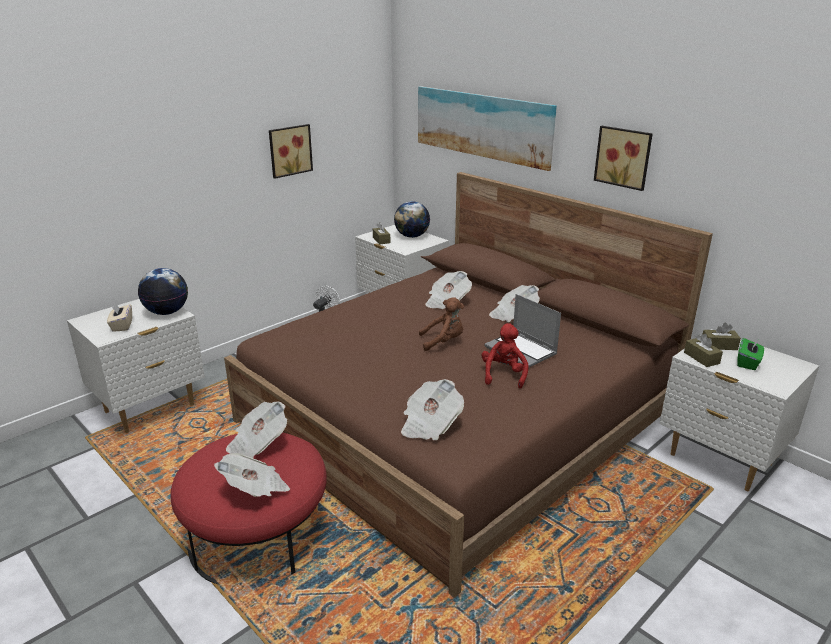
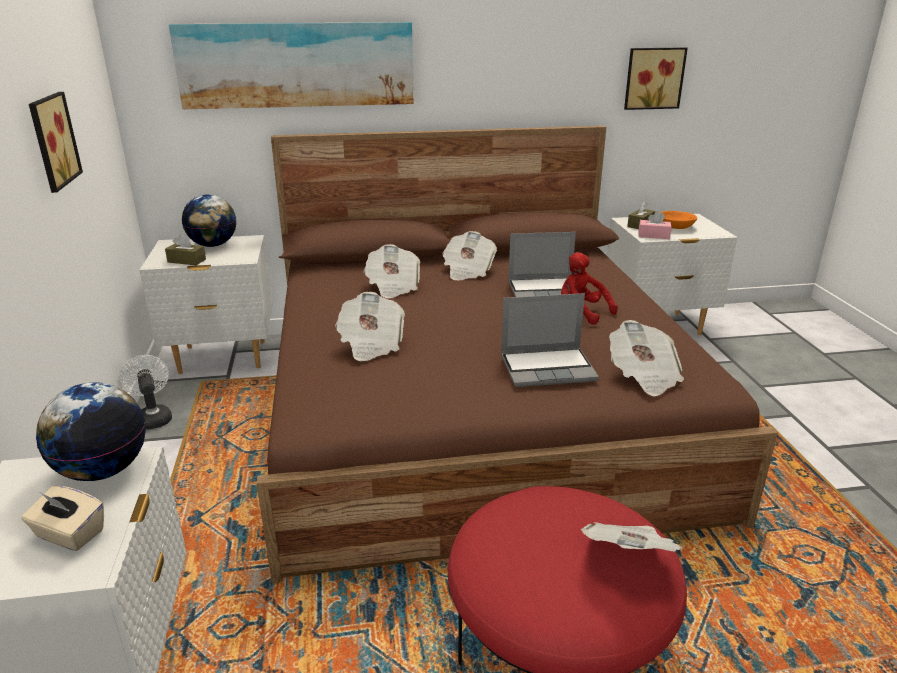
camera: 55 degrees left, 0 degrees up
(258, 443) = (520, 522): newspaper -> newspaper (371, 344)
(396, 386) = (548, 368): none -> laptop
(443, 342) = (481, 315): brown plush toy -> none
(624, 157) = (501, 69): picture -> picture (653, 78)
(701, 358) = (653, 235): brown tissue box -> pink tissue box
(748, 363) = (675, 227): green tissue box -> orange bowl

